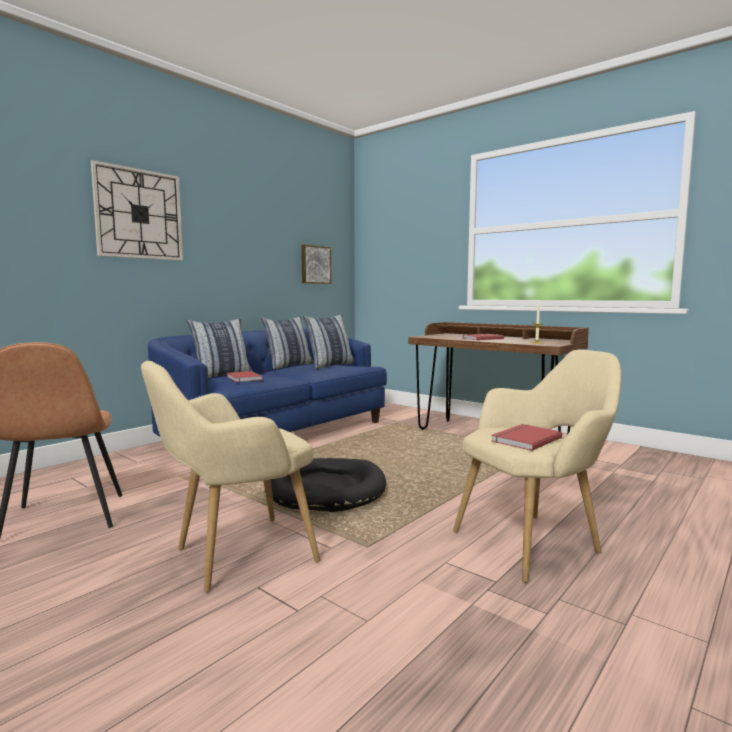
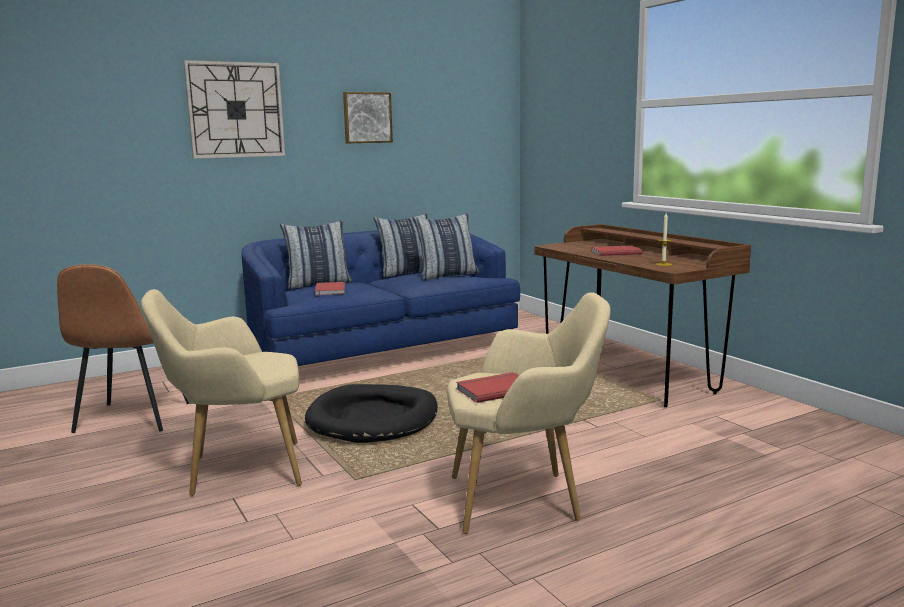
camera: 20 degrees right, 5 degrees up
(315, 265) = (459, 146): picture -> picture (367, 117)

